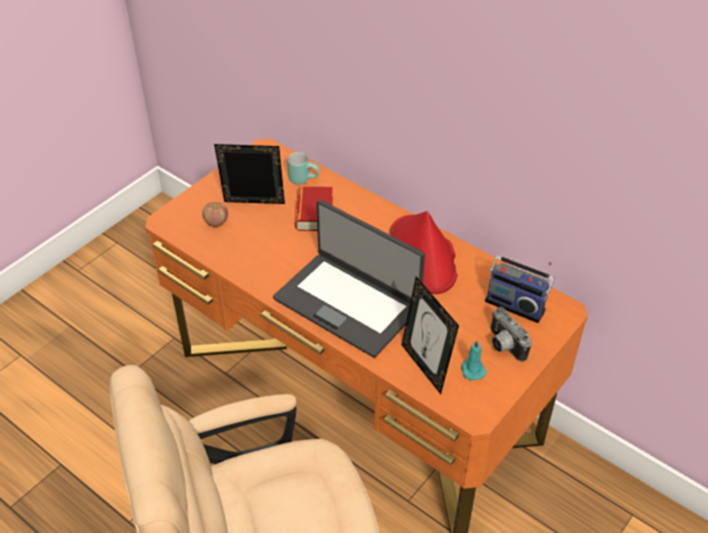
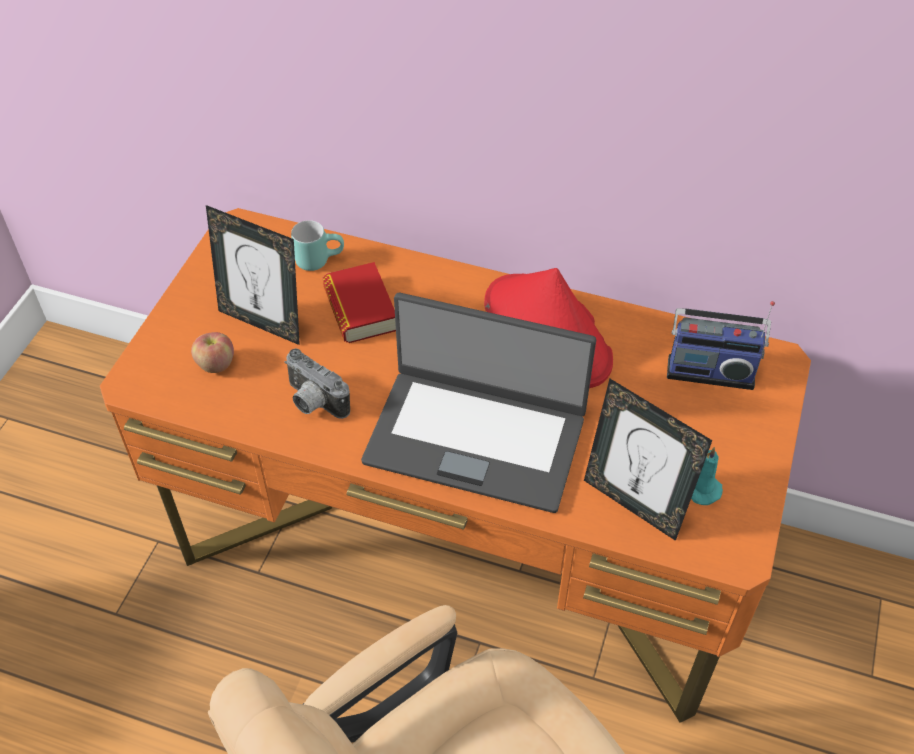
camera: 20 degrees left, 5 degrees up
(253, 206) = (263, 322): picture frame -> picture frame turned 135 degrees counterclockwise
(503, 346) = (724, 438): camera -> camera (313, 403)

